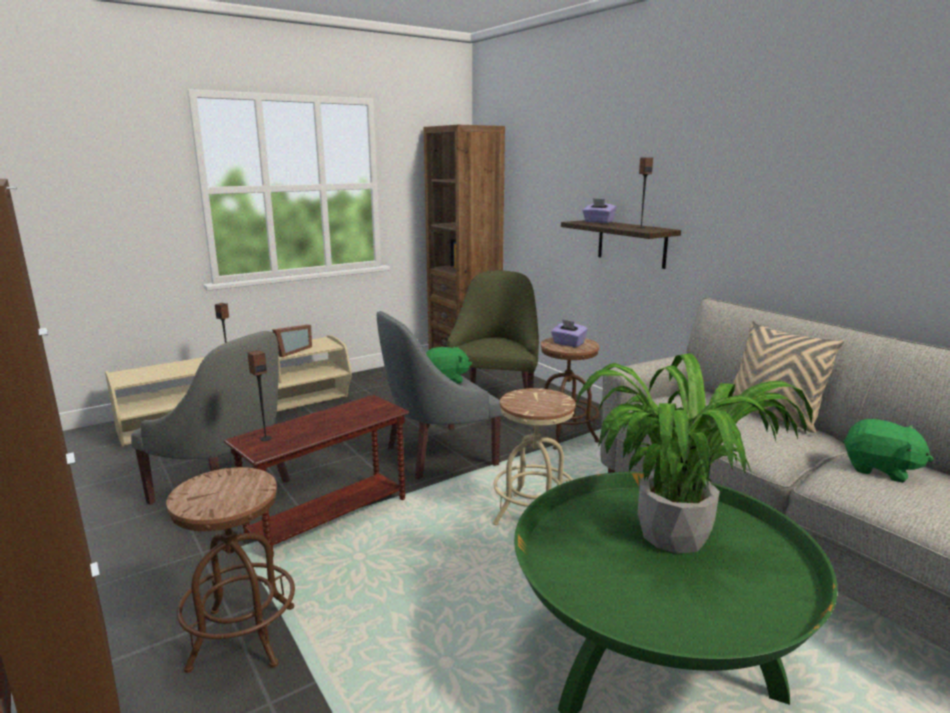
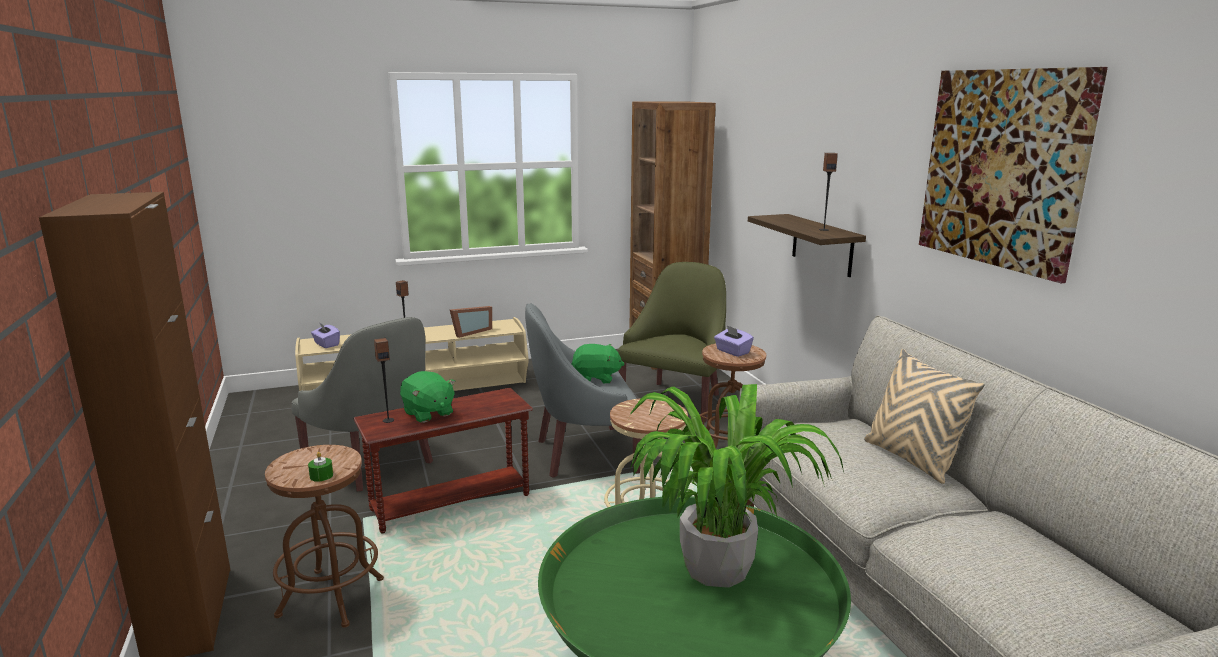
camera: 15 degrees right, 0 degrees up
(240, 501) = (321, 476): none -> green candle
(598, 222) = (788, 218): purple tissue box -> purple tissue box (326, 344)
(830, 155) = (1002, 169): none -> picture
(880, 470) = (984, 535): green plush toy -> green plush toy (428, 413)

